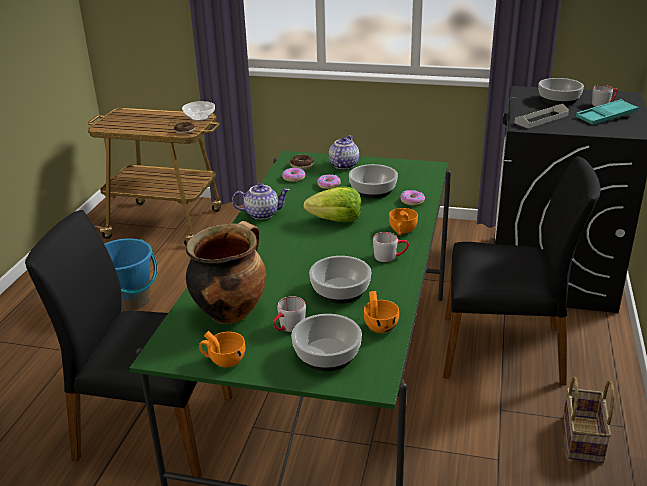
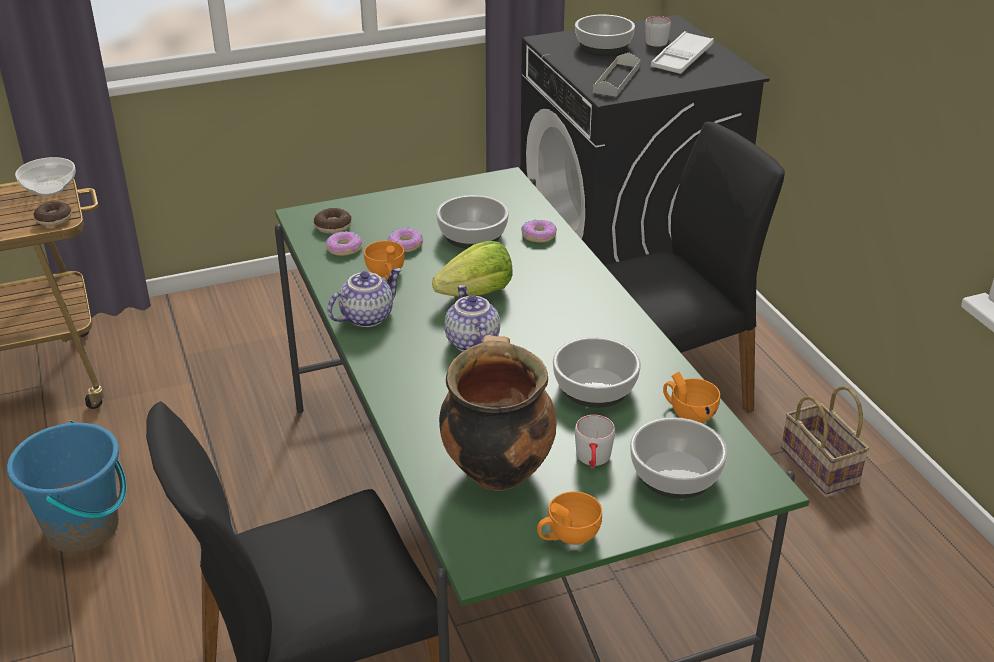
camera: 35 degrees left, 5 degrees up
(343, 165) = (389, 209): teapot -> teapot (470, 342)
(390, 256) = (600, 321): grey mug -> none
(402, 231) = (574, 282): orange cup -> orange cup (386, 274)
(606, 117) = (682, 59): turquoise tray -> white tray

